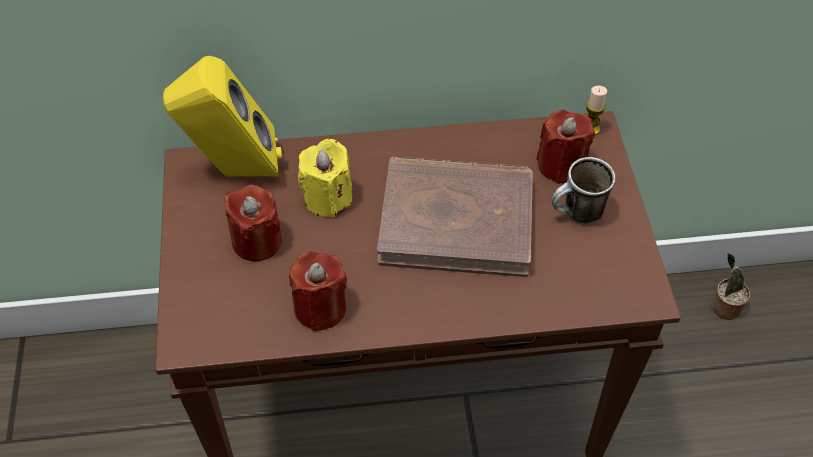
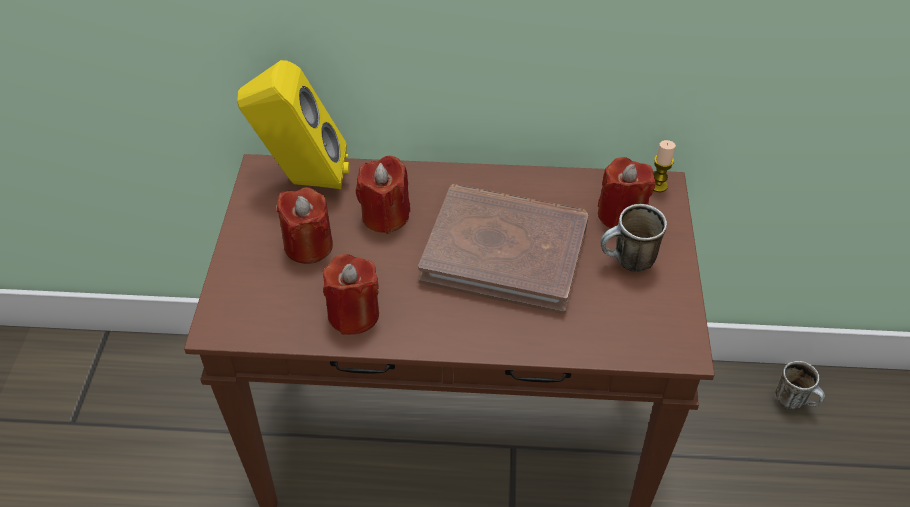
camera: 10 degrees right, 5 degrees down
(328, 198) = (385, 216): yellow candle -> red candle
(723, 306) = (795, 401): potted plant -> mug

